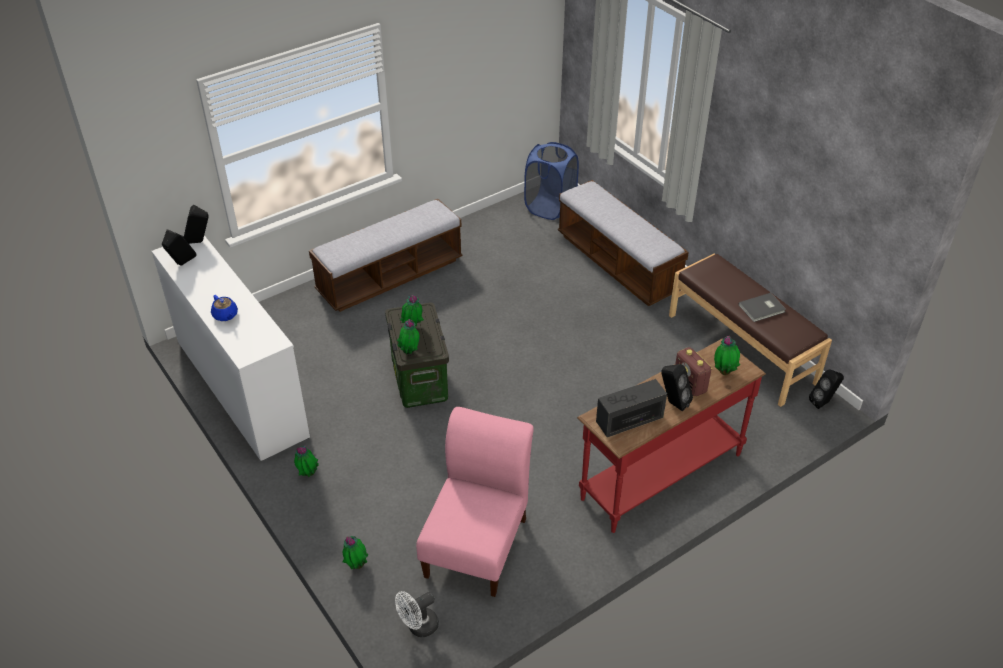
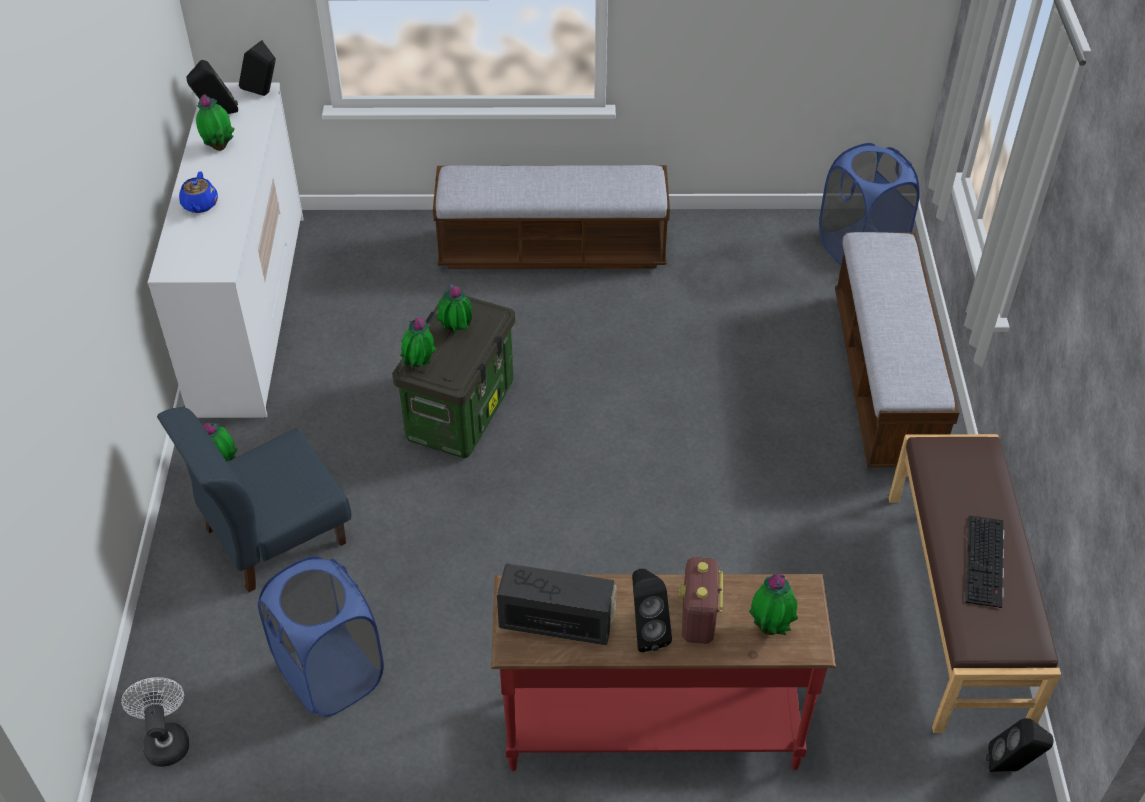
camera: 35 degrees right, 5 degrees up
(356, 565) = (172, 613): potted plant -> potted plant (219, 147)
(376, 494) = (274, 535): none -> blue chair
(418, 627) = (166, 739): white fan -> white fan turned 75 degrees clockwise
(477, 543) = (331, 674): pink chair -> blue laundry basket
(763, 309) = (986, 562): grey book -> keyboard

